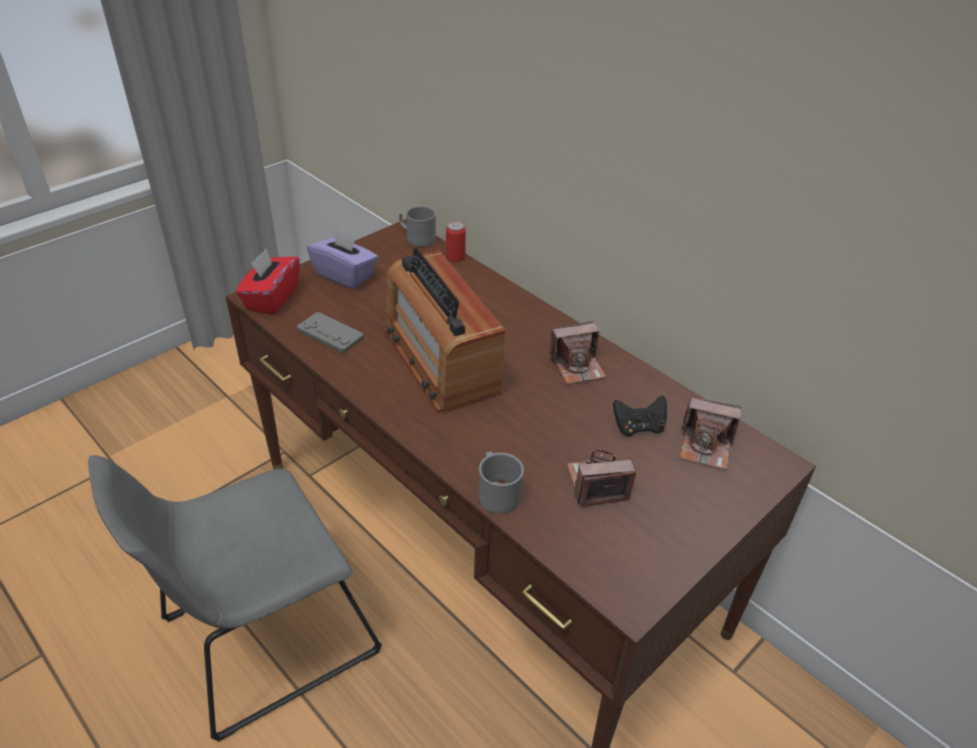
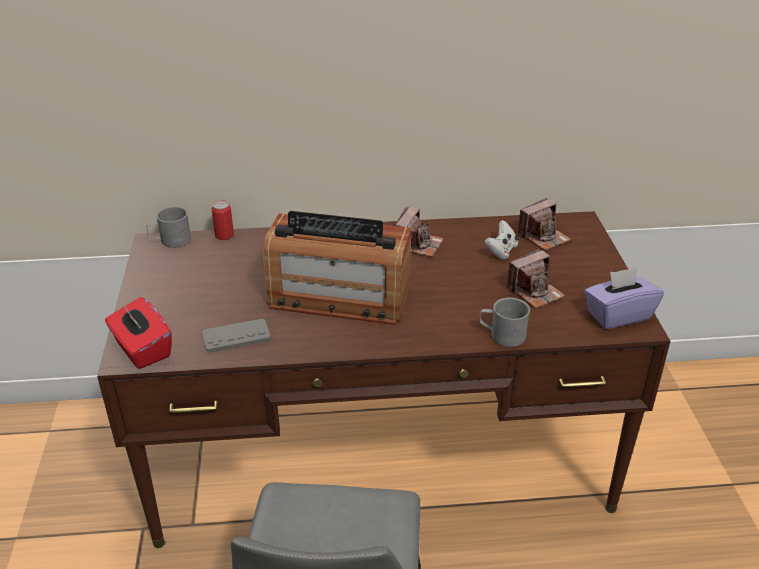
camera: 50 degrees left, 5 degrees down
(345, 275) = (168, 297): purple tissue box -> purple tissue box (618, 315)
(596, 485) = (535, 292): camera -> camera turned 150 degrees counterclockwise
(638, 427) = (501, 251): black game controller -> white game controller

